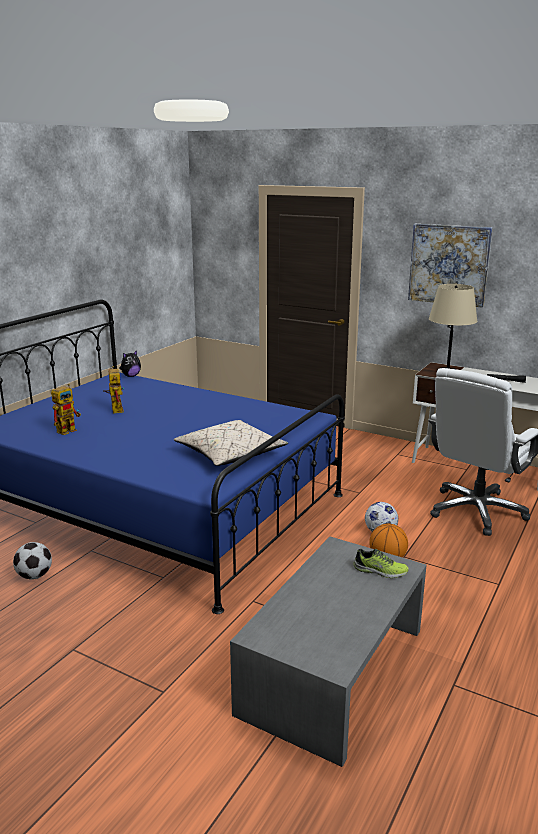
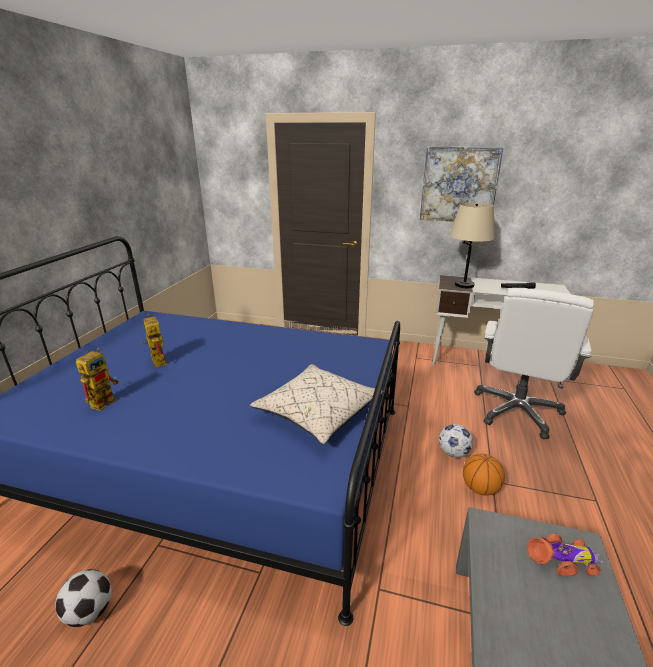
camera: 15 degrees left, 5 degrees up
(131, 376) = (161, 314): plush toy -> none
(380, 571) = (563, 560): shoe -> toy car

